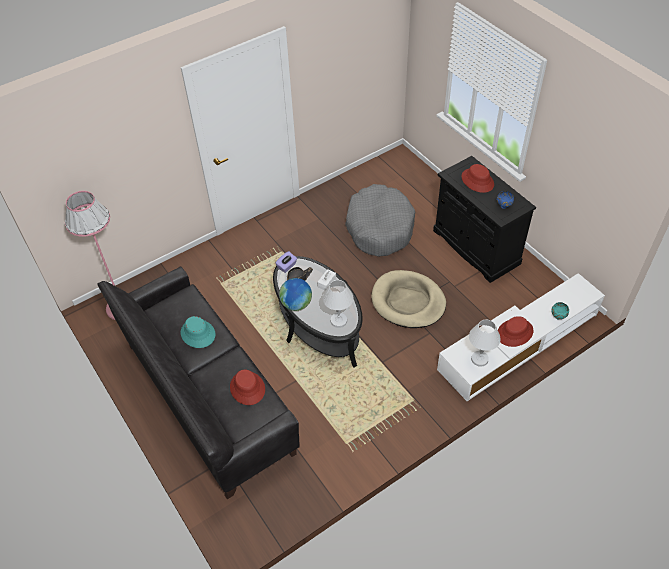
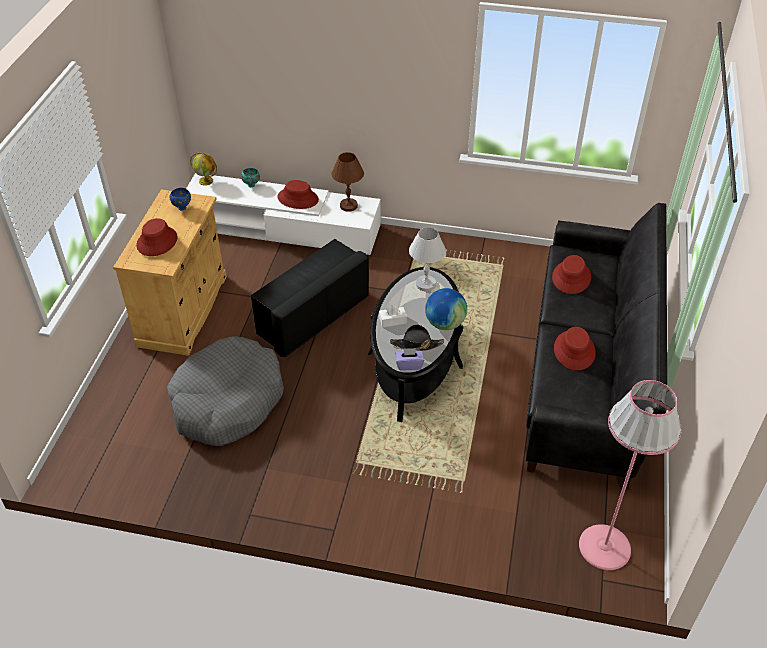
camera: 135 degrees left, 5 degrees down
(198, 334) = (574, 351): turquoise hat -> red hat
(408, 301) = (313, 316): beige dog bed -> black ottoman
(475, 247) = (183, 310): black cabinet -> beige cabinet
(479, 359) = (348, 206): white table lamp -> brown table lamp
(586, 295) = (206, 181): none -> globe

